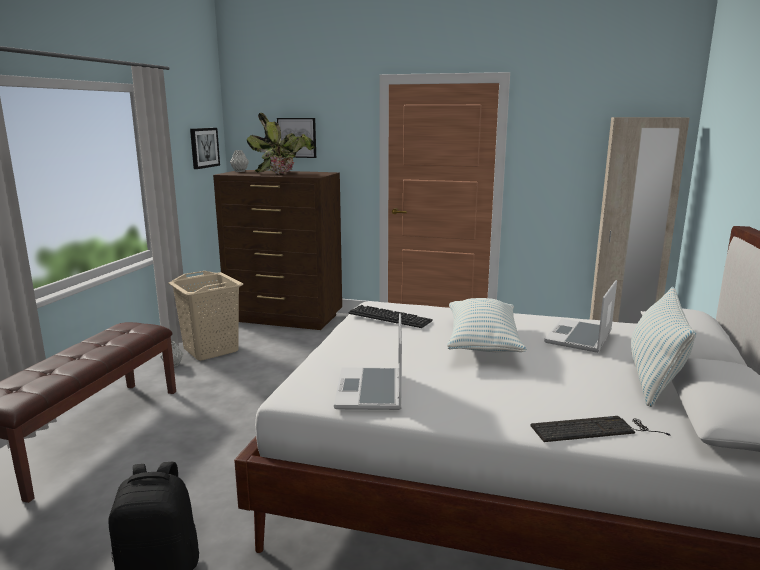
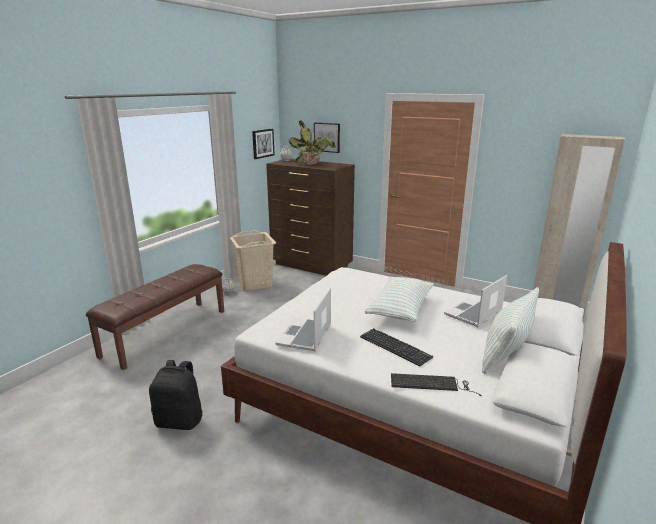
camera: 15 degrees right, 5 degrees up
(389, 317) = (348, 282): keyboard -> keyboard (395, 347)

